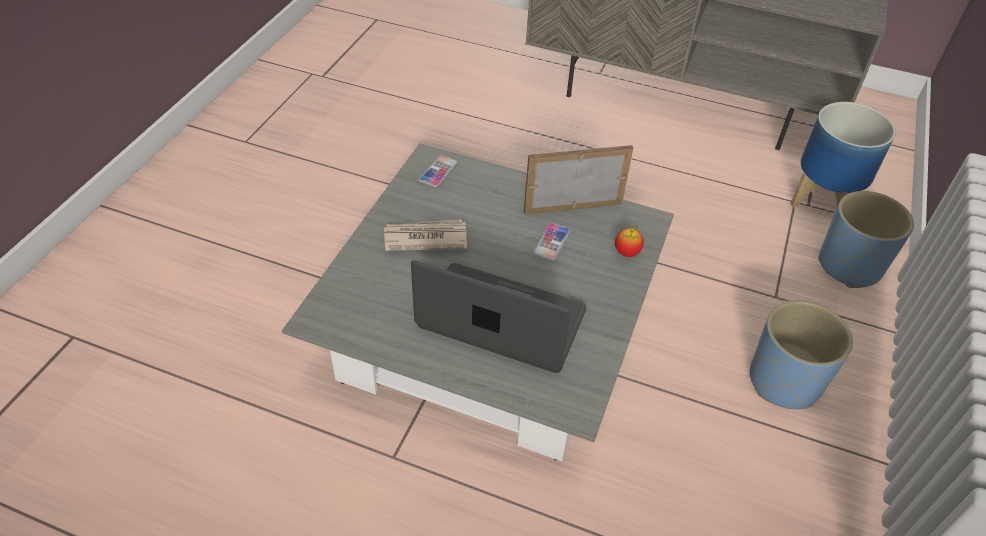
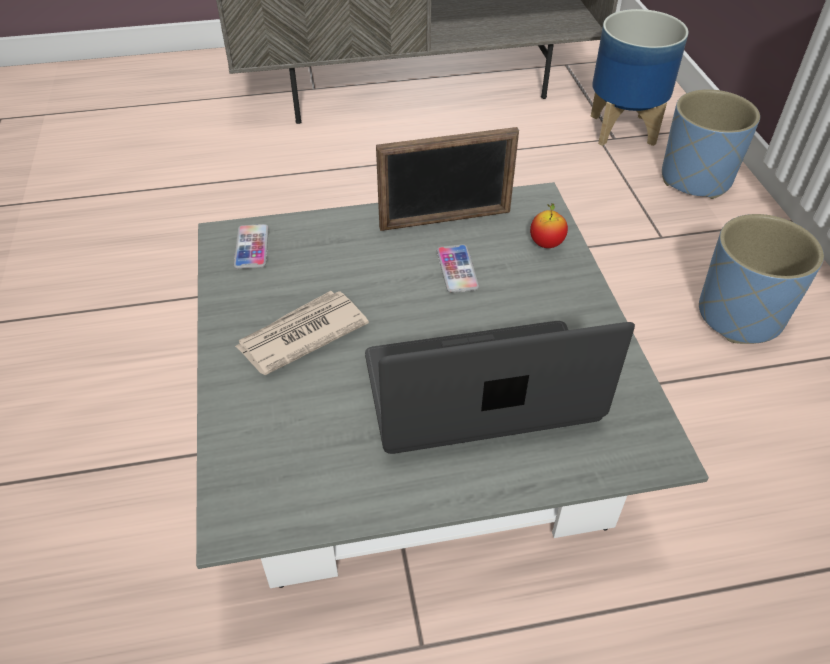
camera: 30 degrees left, 0 degrees up
(573, 207) = (445, 220): picture frame -> picture frame turned 150 degrees counterclockwise

